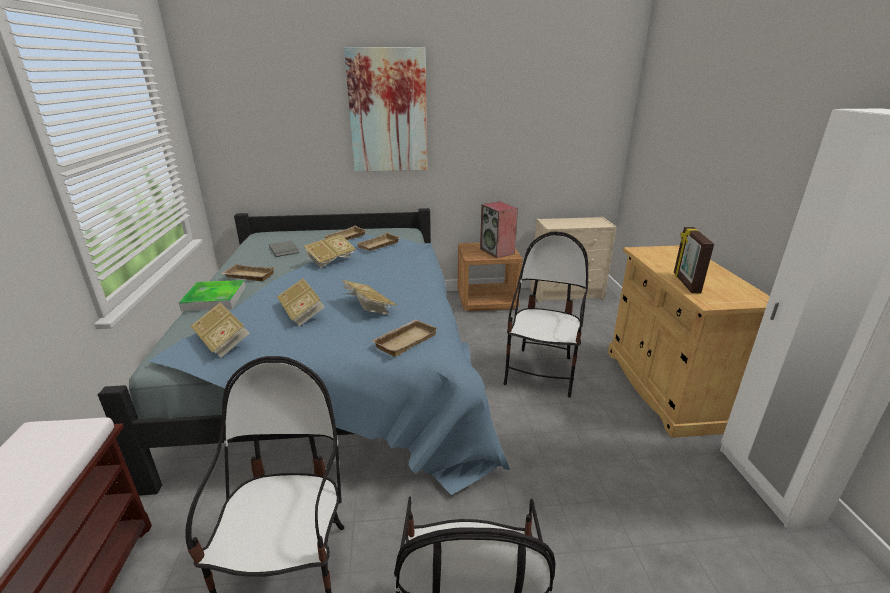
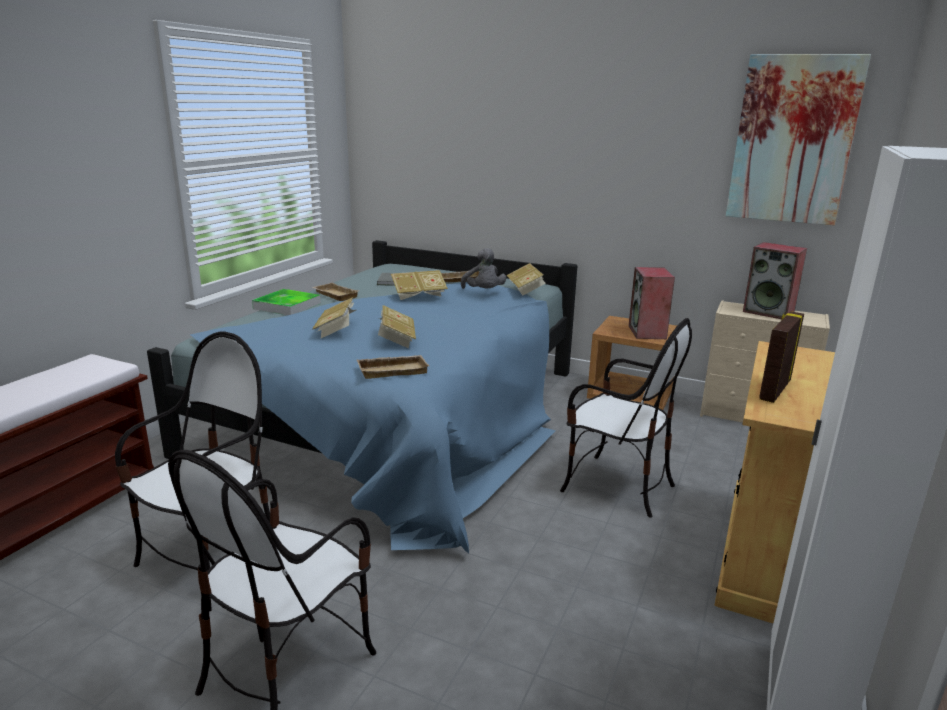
camera: 30 degrees right, 5 degrees down
(223, 342) = (251, 335): book -> book (525, 289)
(379, 245) = (483, 292): beige tray -> grey plush toy
(388, 112) = (541, 143): picture -> picture (793, 140)
(541, 372) = (616, 486): chair -> chair turned 75 degrees clockwise
(572, 222) = (769, 312): none -> speaker

